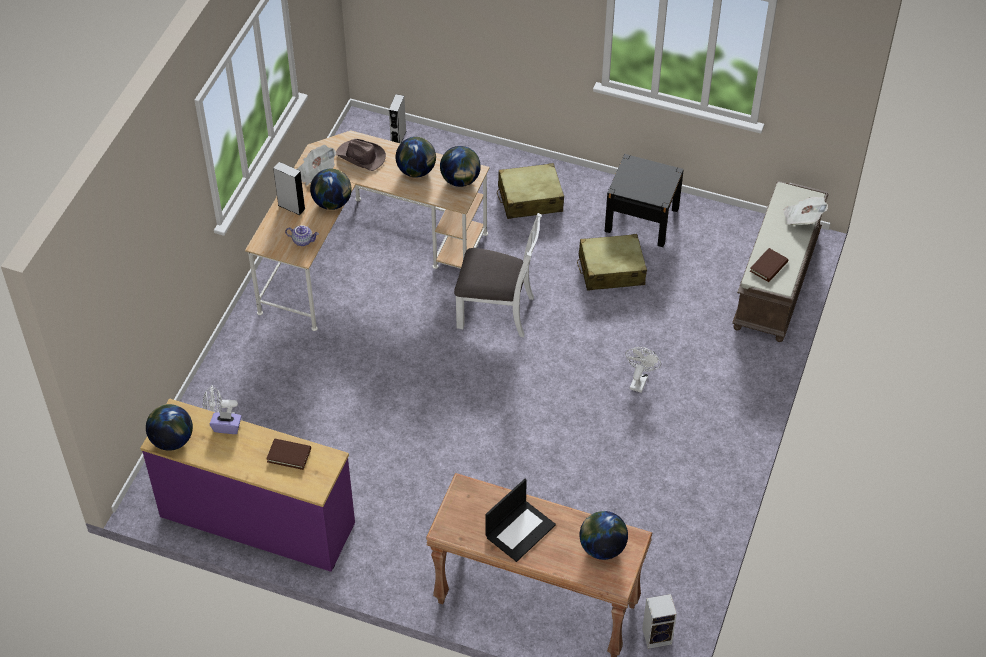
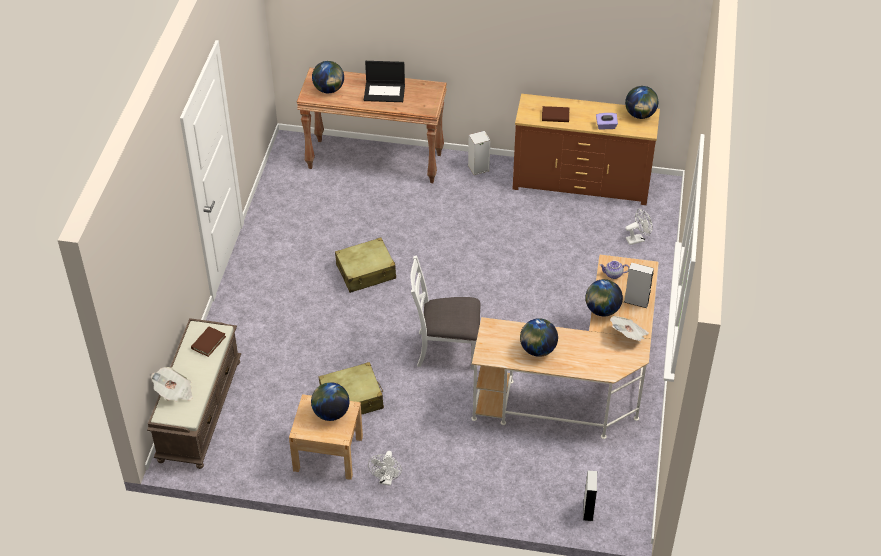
camera: 170 degrees right, 5 degrees down
(257, 520) = (581, 183): purple dresser -> brown dresser
(361, 157) = (593, 356): brown hat -> none
(460, 180) = (494, 346): globe -> globe (331, 413)
(520, 530) = (385, 92): laptop -> laptop turned 120 degrees counterclockwise
(530, 199) = (439, 460): beige suitcase -> beige suitcase (366, 272)
(639, 380) = (317, 310): white fan -> white fan (386, 480)
(641, 219) = (328, 453): black nightstand -> beige nightstand
(658, 635) = (291, 155): speaker -> speaker (478, 168)

